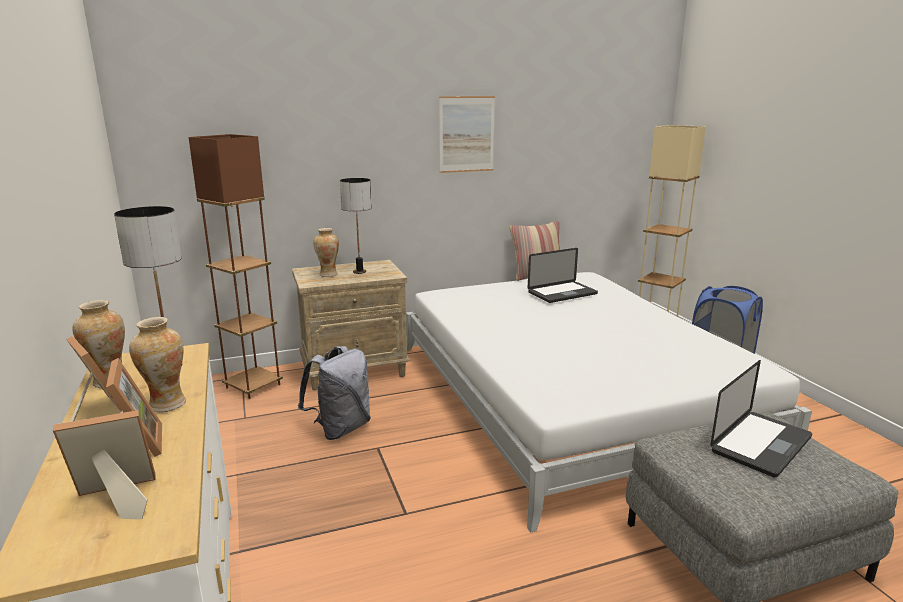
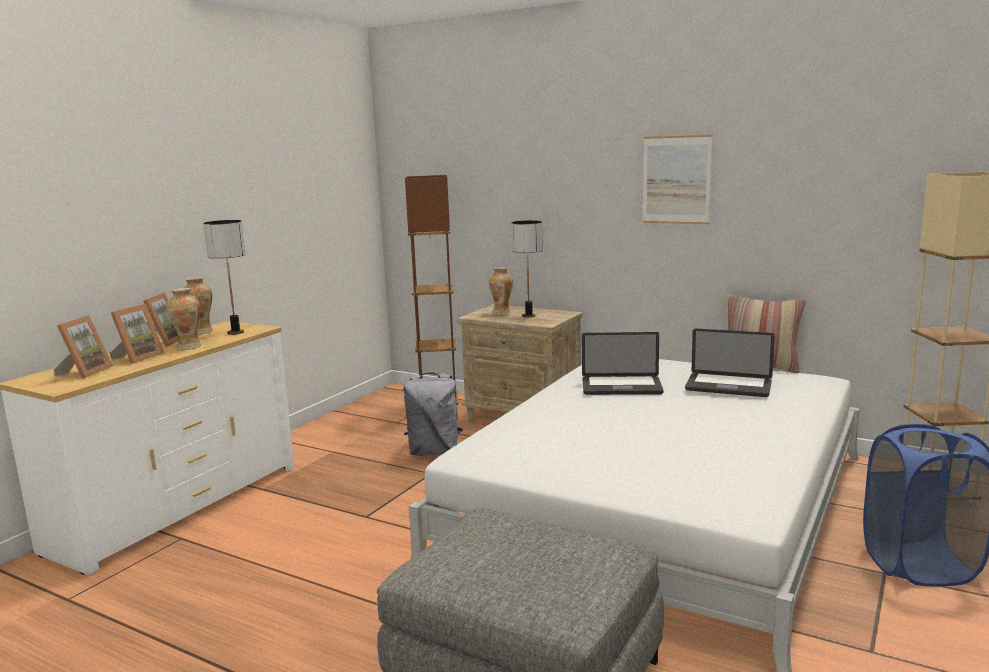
camera: 50 degrees right, 5 degrees down
(116, 500) = (85, 372): picture frame -> picture frame turned 75 degrees clockwise
(761, 444) = (542, 553): laptop -> laptop (621, 387)

